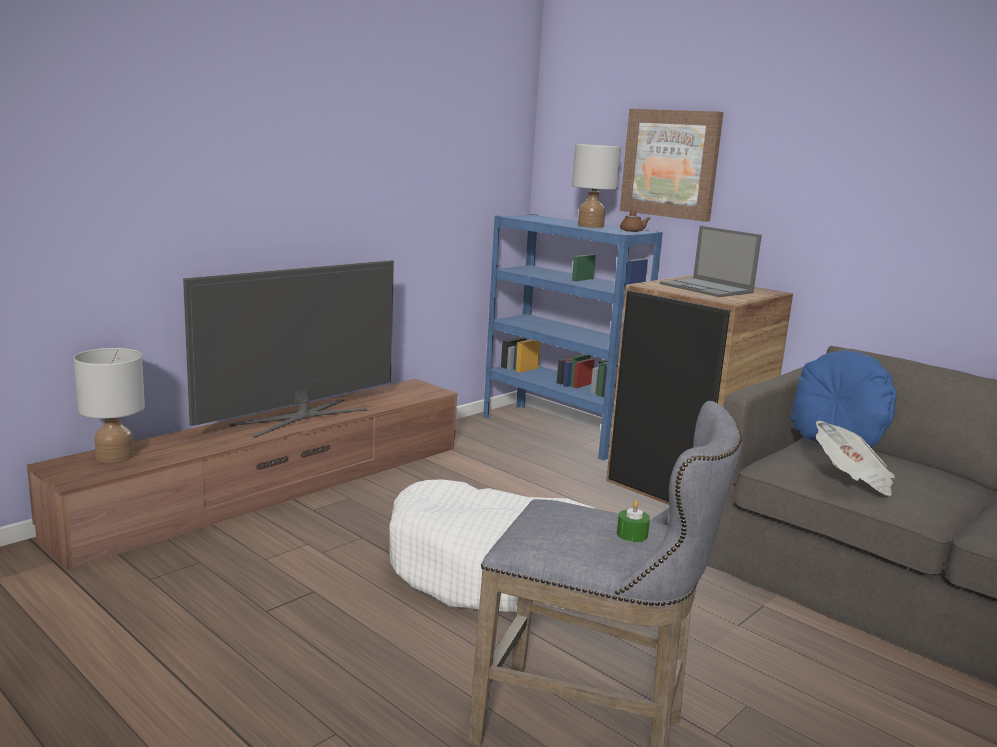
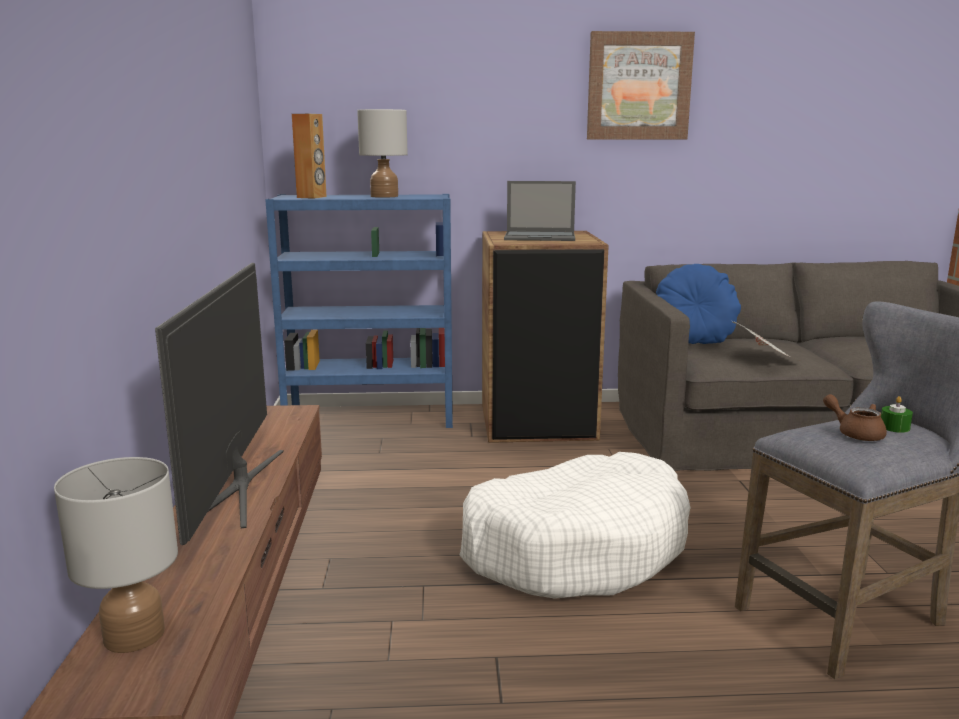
camera: 45 degrees left, 0 degrees up
(535, 219) = (312, 197): none -> brown speaker
(632, 230) = (428, 195): brown teapot -> brown teapot (855, 433)
(670, 164) = (444, 125): picture -> picture (638, 86)

